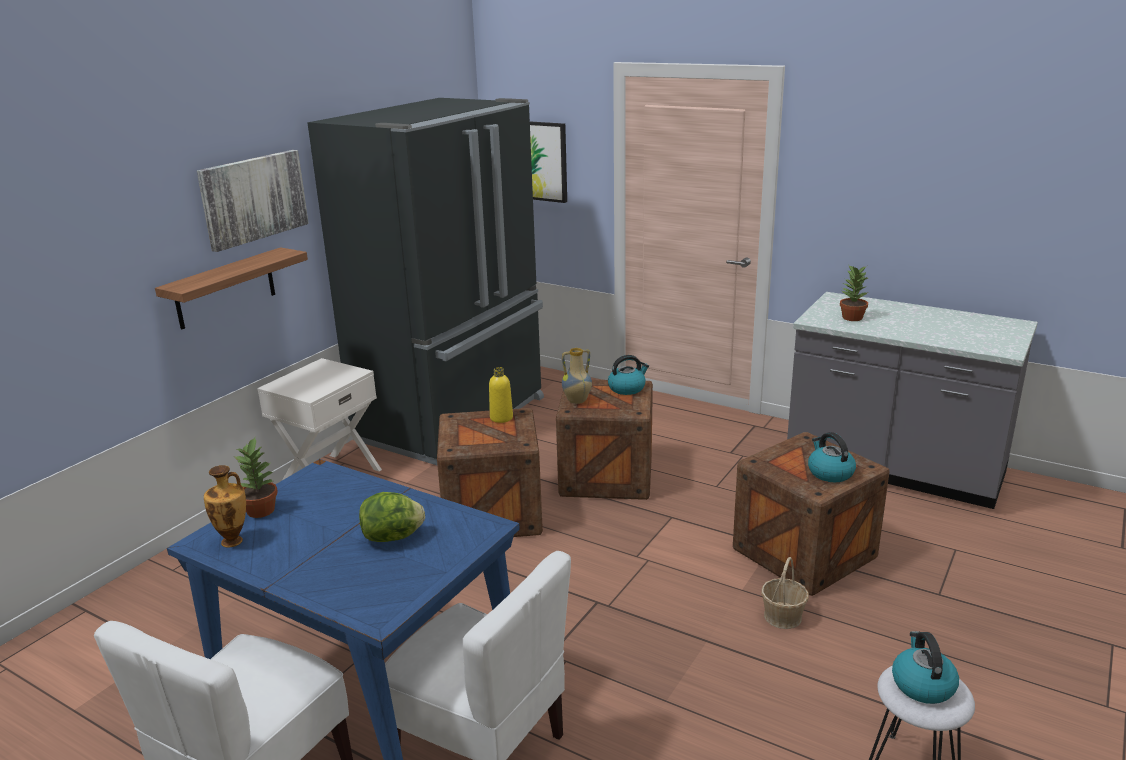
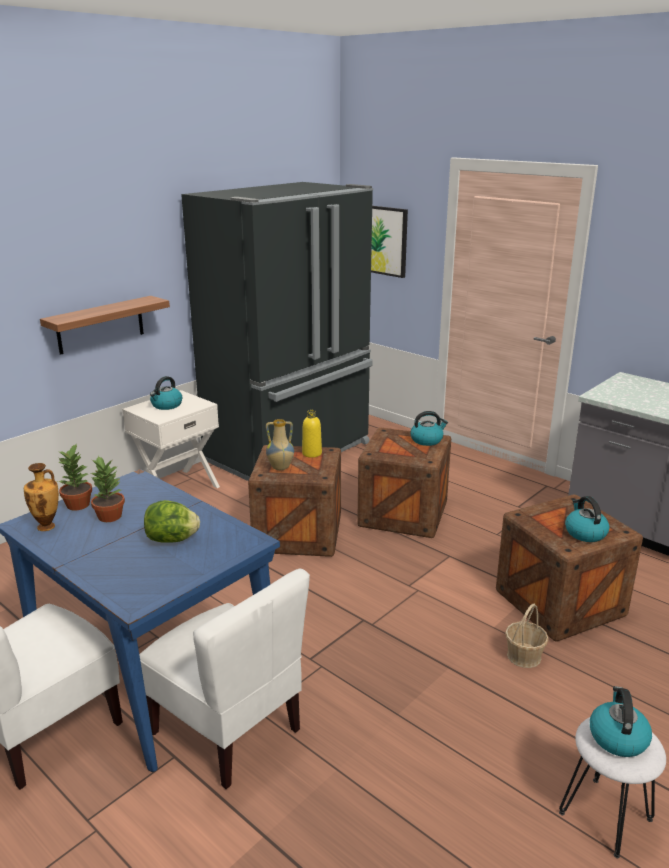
camera: 10 degrees right, 0 degrees up
(253, 198) = (130, 253): picture -> none
(311, 378) = (166, 405): none -> kettle
(577, 401) = (380, 446): vase -> vase (280, 468)
(851, 317) = (634, 396): potted plant -> potted plant (109, 516)

